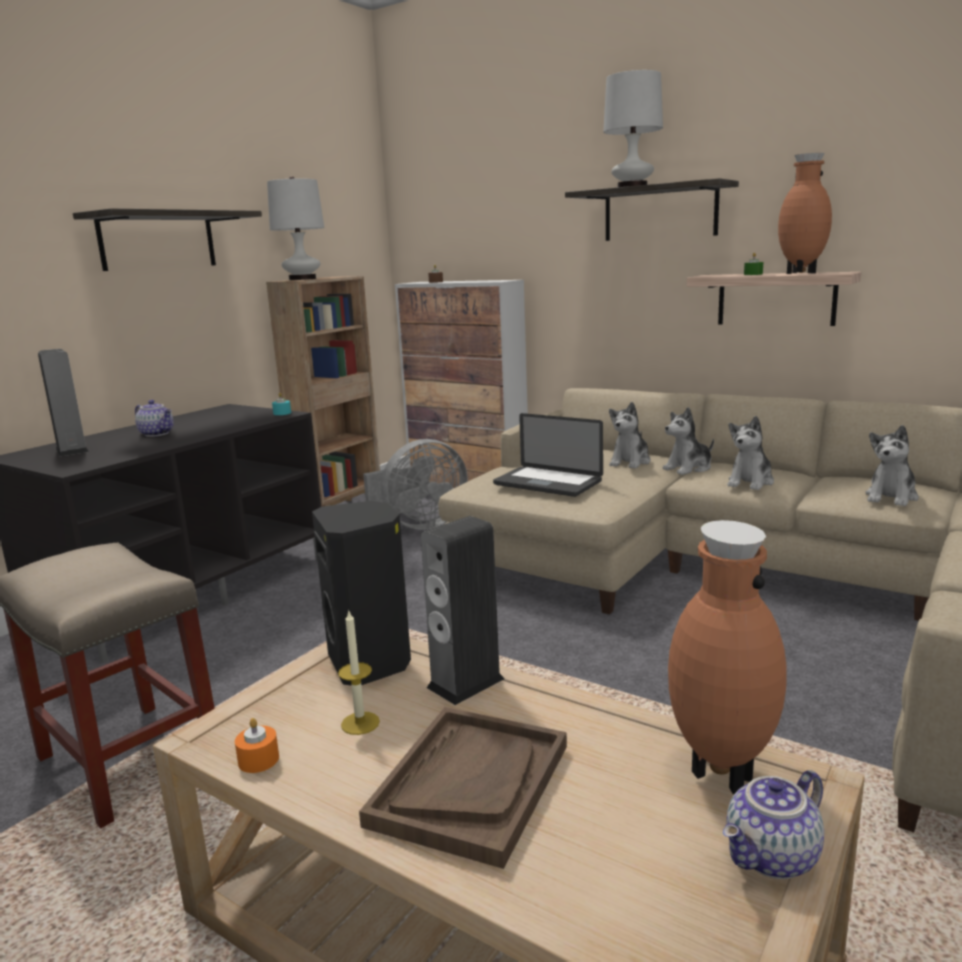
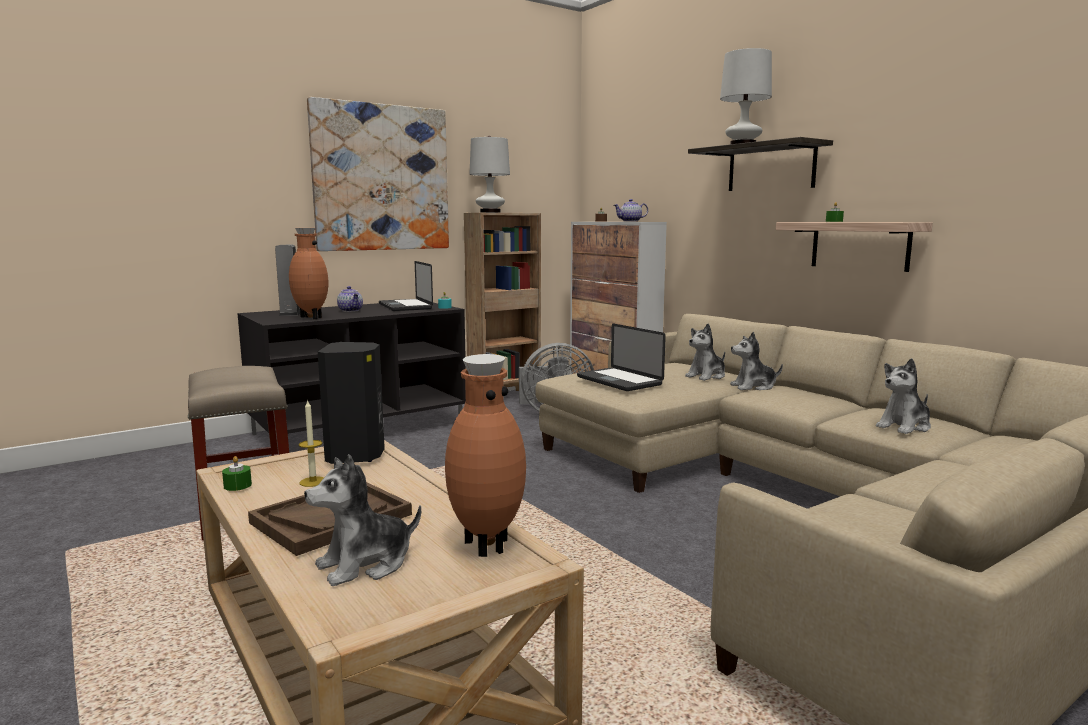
camera: 20 degrees right, 5 degrees down
(158, 241) = (381, 178): shelf -> picture
(224, 417) = (405, 306): none -> laptop
(258, 760) = (237, 485): orange candle -> green candle
(465, 683) = (397, 474): speaker -> none
(750, 482) = (790, 401): plush toy -> plush toy (365, 564)
(773, 858) = (455, 588): teapot -> teapot (630, 221)
(800, 273) = (873, 221): brown vase -> brown vase (310, 318)

